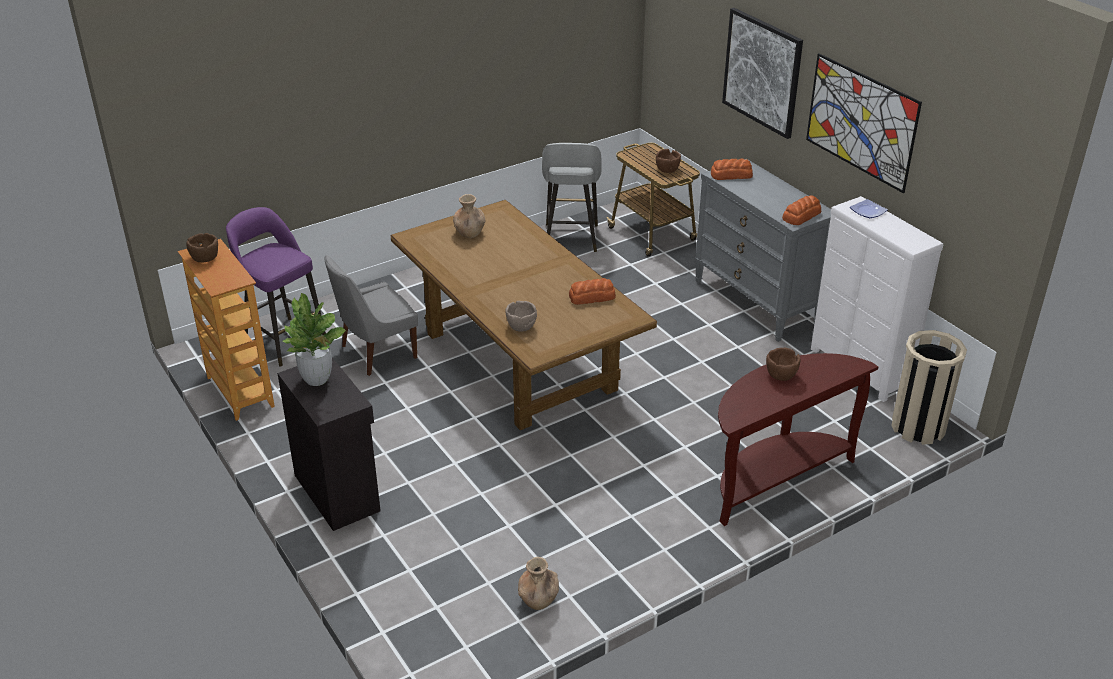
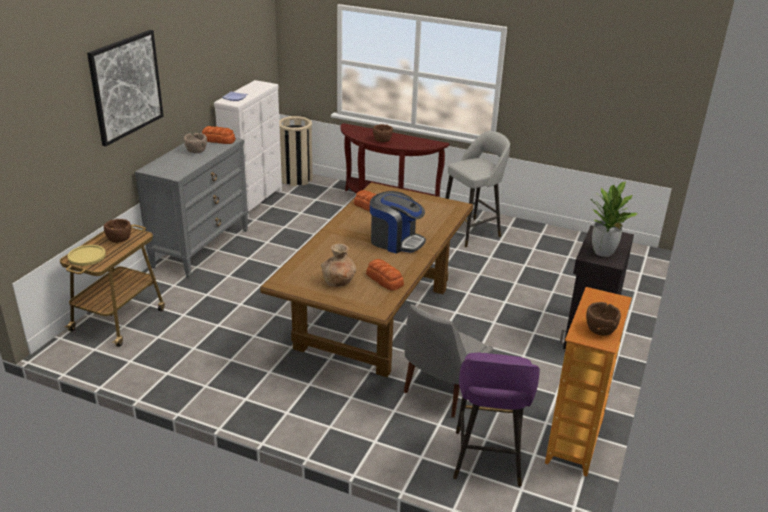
camera: 125 degrees left, 5 degrees down
(376, 353) = (441, 393): grey chair -> grey chair turned 105 degrees clockwise
(503, 284) = (395, 241): none -> coffee machine
(520, 326) = (436, 219): brown bowl -> brown bowl (196, 151)
(538, 600) = (556, 240): brown vase -> none
(570, 239) = (158, 361): grey stool -> grey stool (472, 232)
(647, 152) = (87, 256): none -> yellow plate
(730, 175) = (172, 171): bread -> bread (385, 280)
(861, 121) = (198, 53): picture -> none

